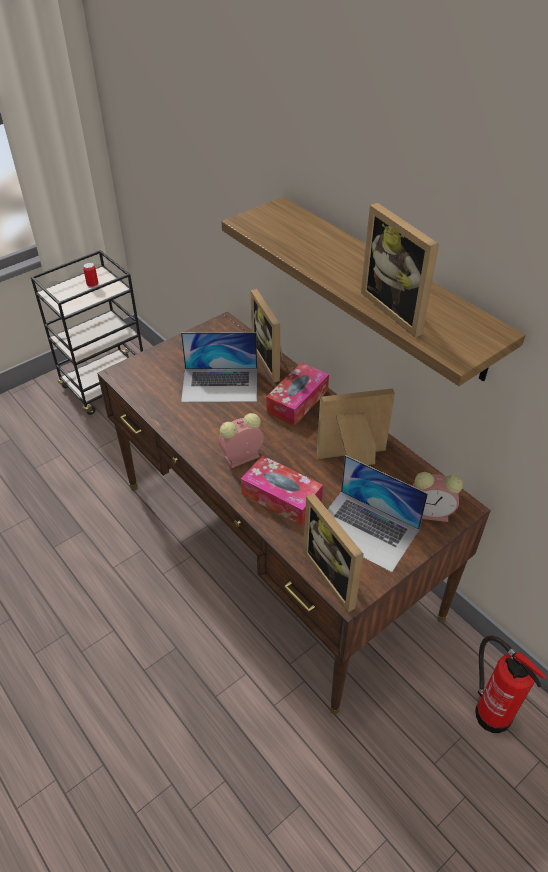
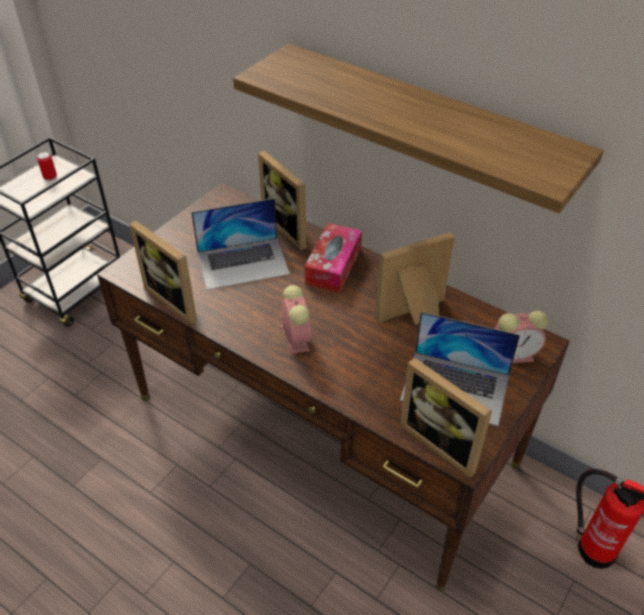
camera: 15 degrees left, 0 degrees up
(241, 458) = (295, 338): alarm clock -> alarm clock turned 120 degrees clockwise
(281, 497) = (355, 371): tissue box -> none
(398, 309) = (467, 144): picture frame -> picture frame (177, 299)

